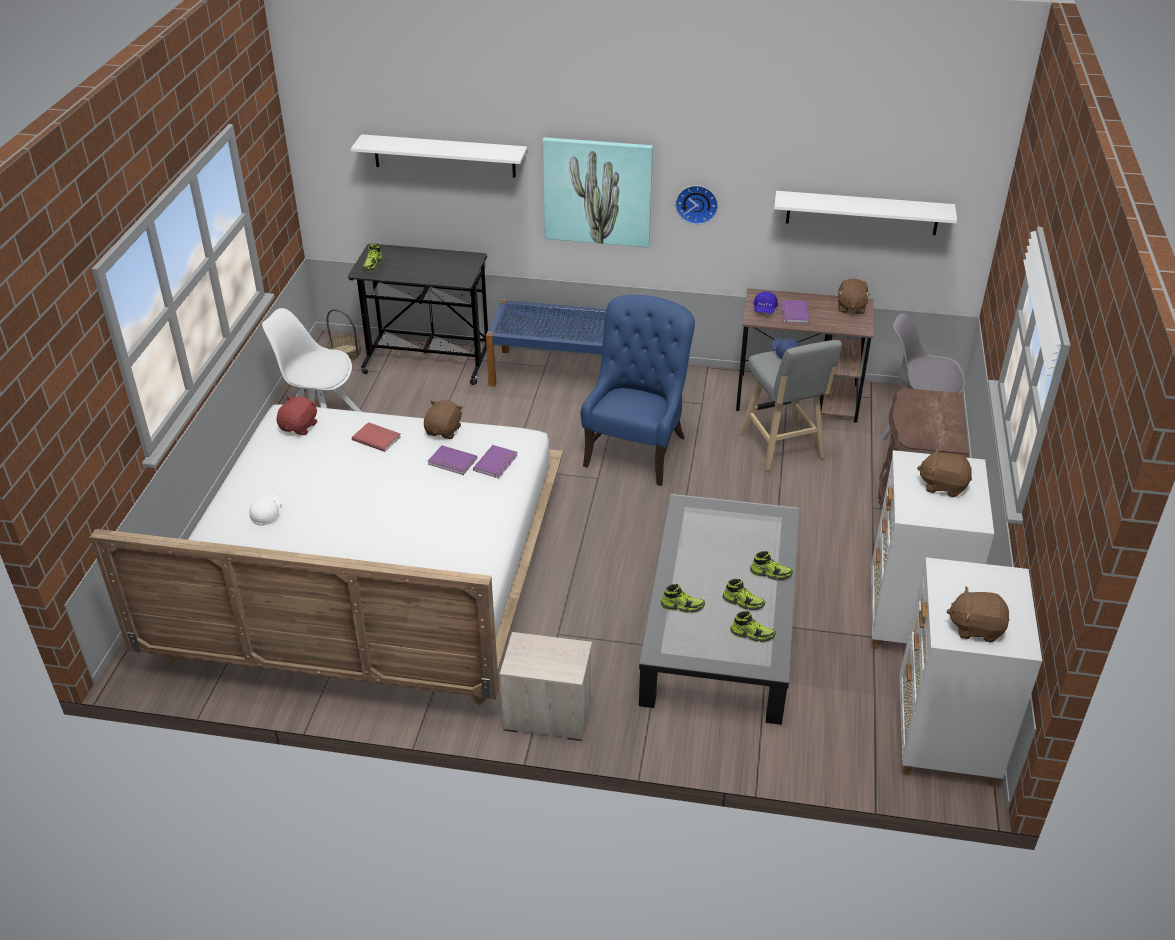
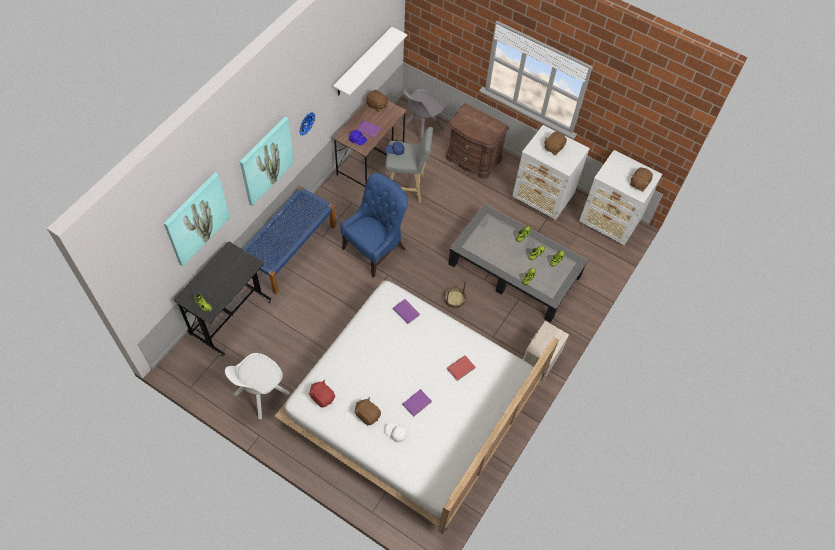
camera: 70 degrees left, 20 degrees up
(345, 353) = (193, 360): basket -> basket (454, 299)
(377, 437) = (354, 360): red book -> red book (460, 368)
(444, 156) = (196, 218): white shelf -> picture
(444, 431) = (364, 326): brown plush toy -> brown plush toy (367, 415)
(452, 462) = (396, 331): purple book -> purple book (417, 403)
(636, 451) = (375, 249): blue chair -> blue chair turned 90 degrees clockwise

